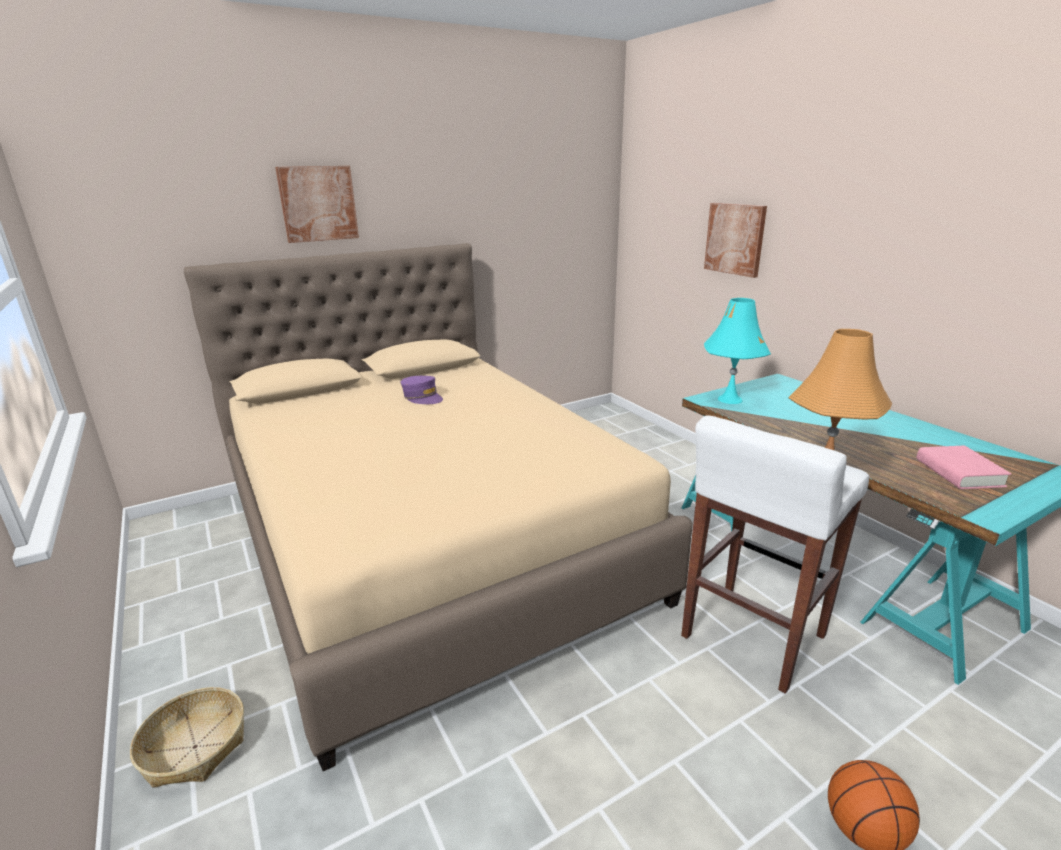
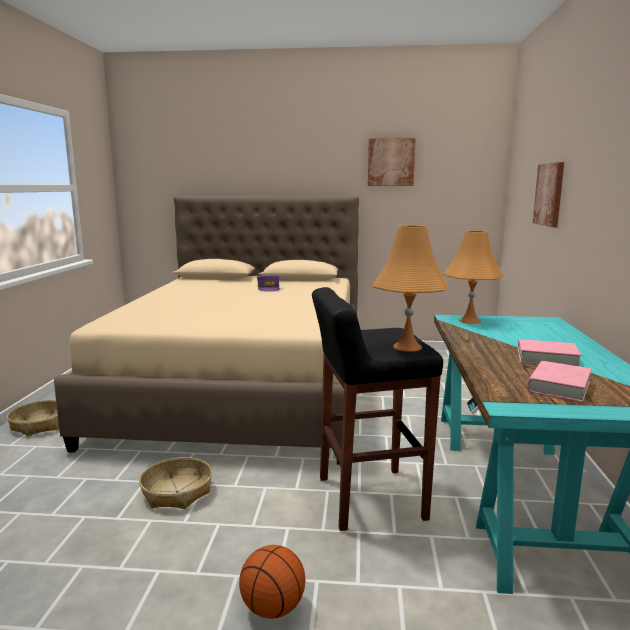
camera: 35 degrees right, 10 degrees down
(318, 203) = (257, 164): picture -> picture (391, 162)
(569, 745) = (176, 492): none -> basket
(730, 399) = (469, 321): turquoise table lamp -> orange table lamp
(751, 637) = (368, 498): white stool -> black stool
(880, 436) = (547, 358): none -> pink book

